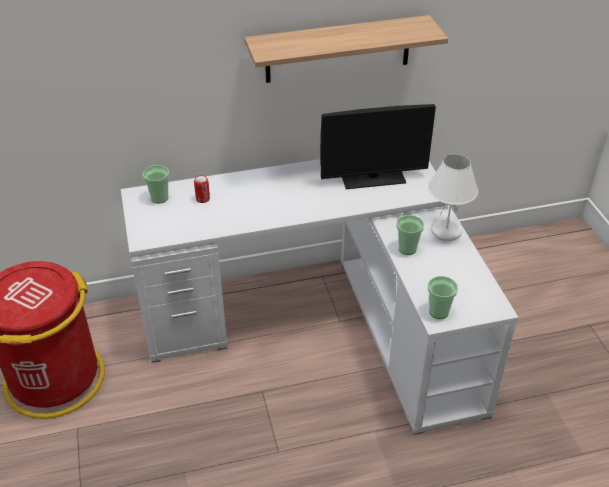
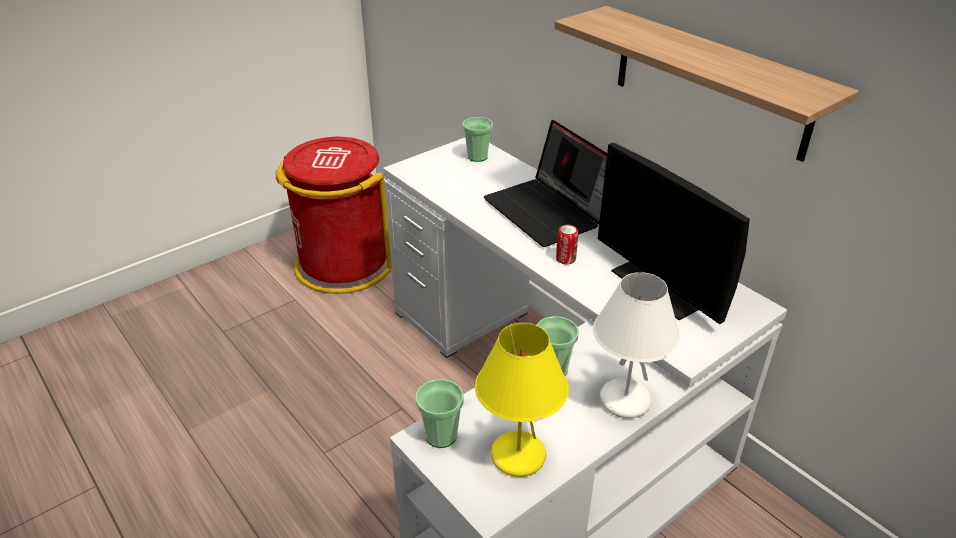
camera: 65 degrees right, 5 degrees down
(203, 199) = (498, 180): can -> can (565, 259)
(262, 190) = (549, 211): none -> laptop
(467, 286) = (516, 456): none -> yellow table lamp

